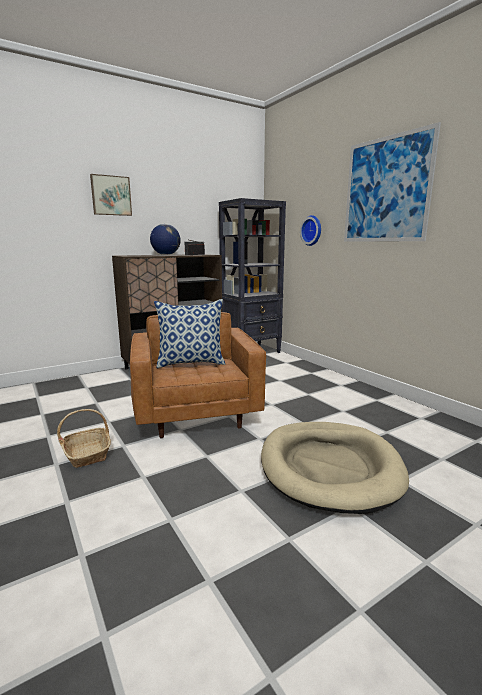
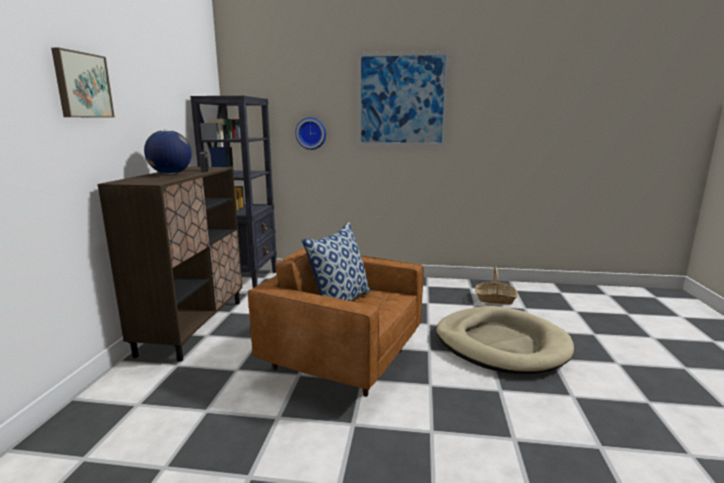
camera: 50 degrees left, 0 degrees up
(87, 453) = (341, 454): basket -> basket (495, 299)

